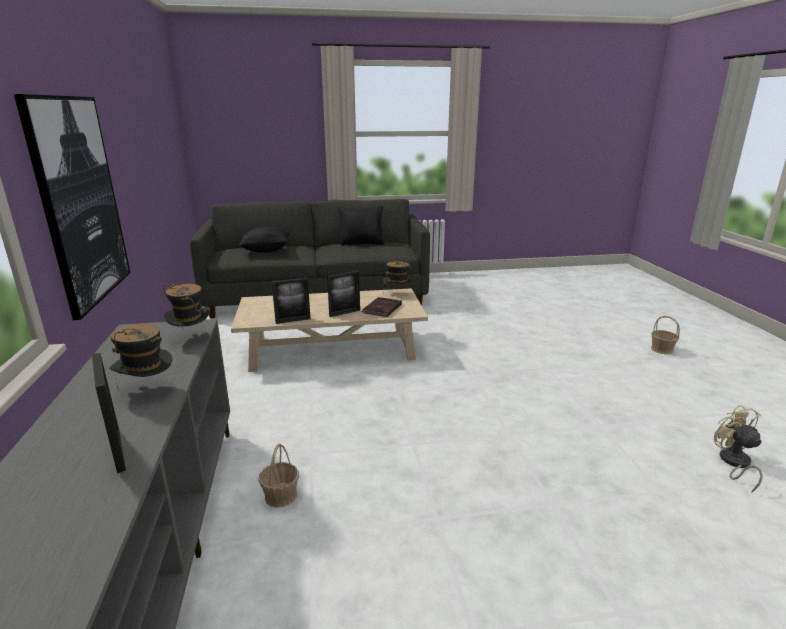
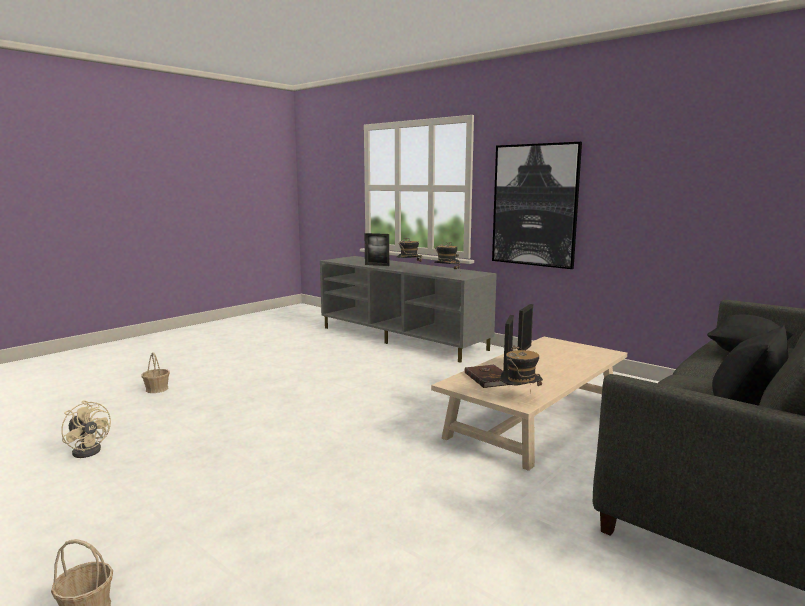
camera: 140 degrees right, 10 degrees down
(280, 496) = (386, 358): basket -> basket (157, 389)

